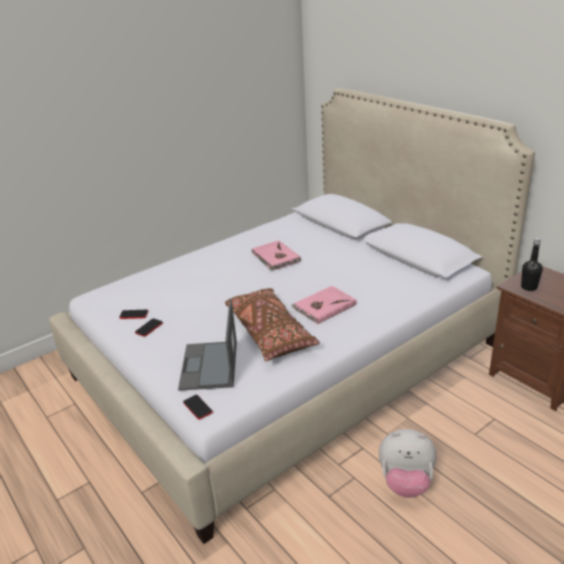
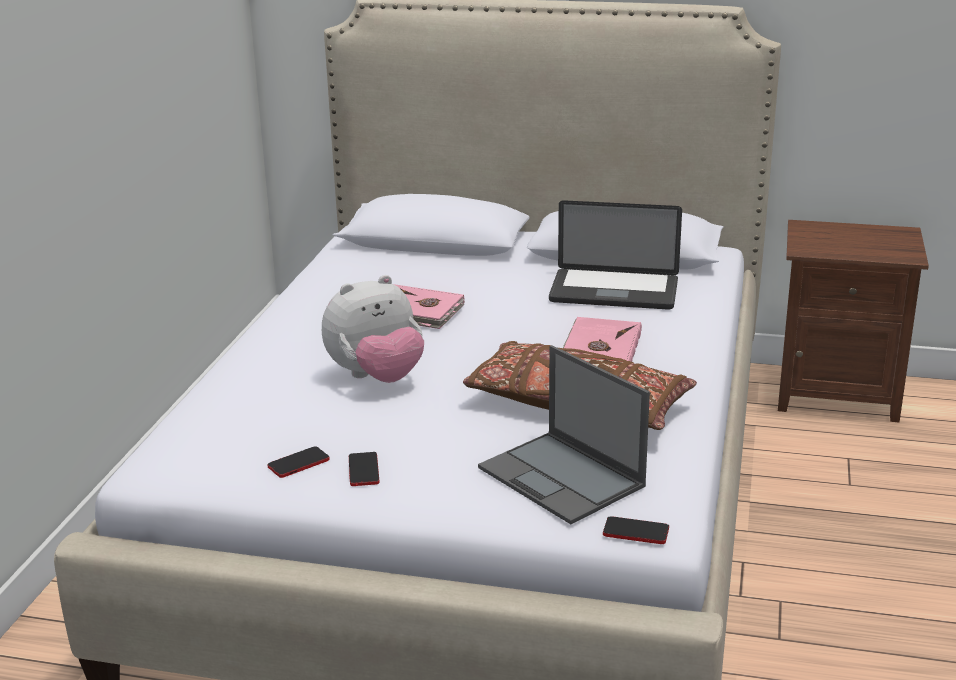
camera: 40 degrees left, 5 degrees down
(379, 277) = (614, 291): none -> laptop
(406, 482) = (847, 574): plush toy -> plush toy (377, 377)
(529, 287) = (824, 246): black bottle -> none

